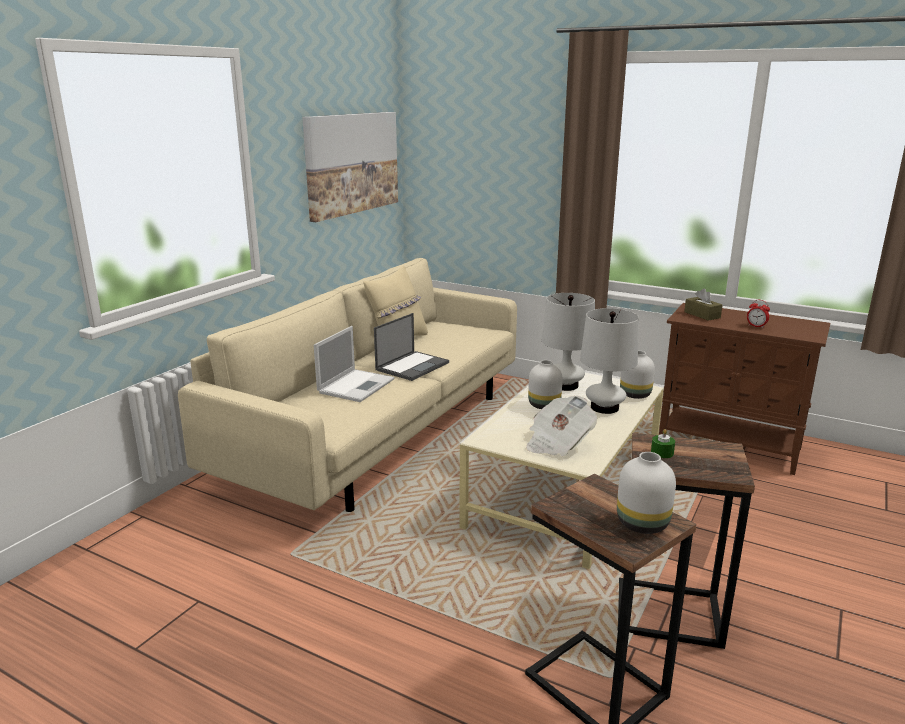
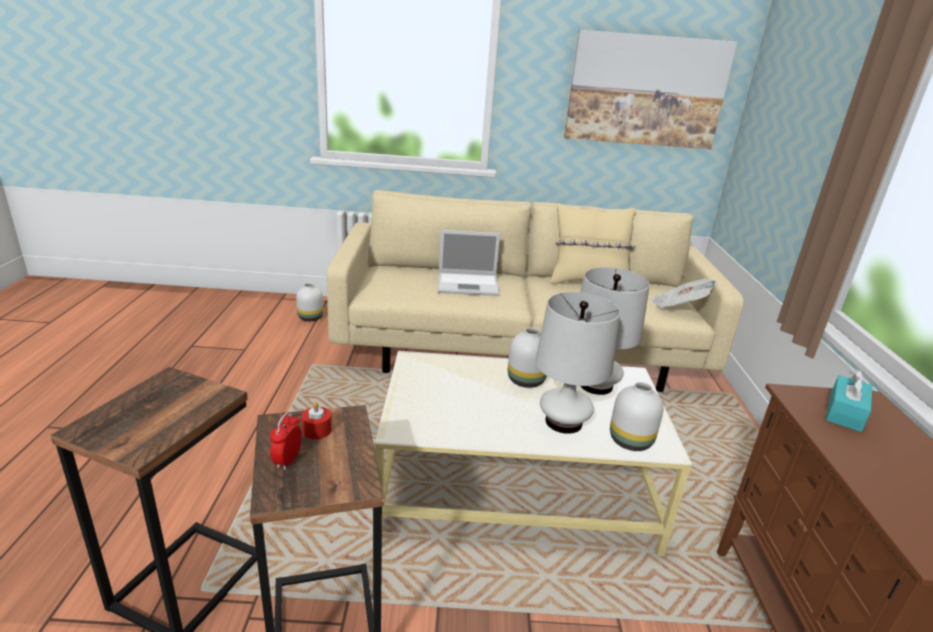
camera: 60 degrees right, 5 degrees up
(412, 366) = (541, 297): laptop -> none
(558, 443) = (439, 404): newspaper -> newspaper (678, 307)
(641, 523) = (134, 431): white vase -> white vase (310, 317)
(662, 453) = (317, 430): green candle -> red candle
(702, 315) = (845, 412): brown tissue box -> turquoise tissue box
(756, 326) = (881, 475): alarm clock -> alarm clock (287, 460)

